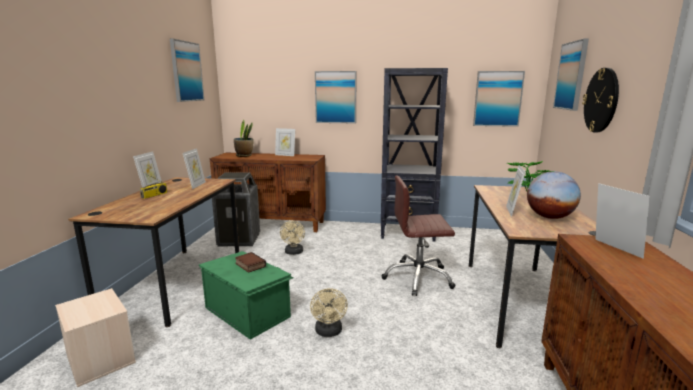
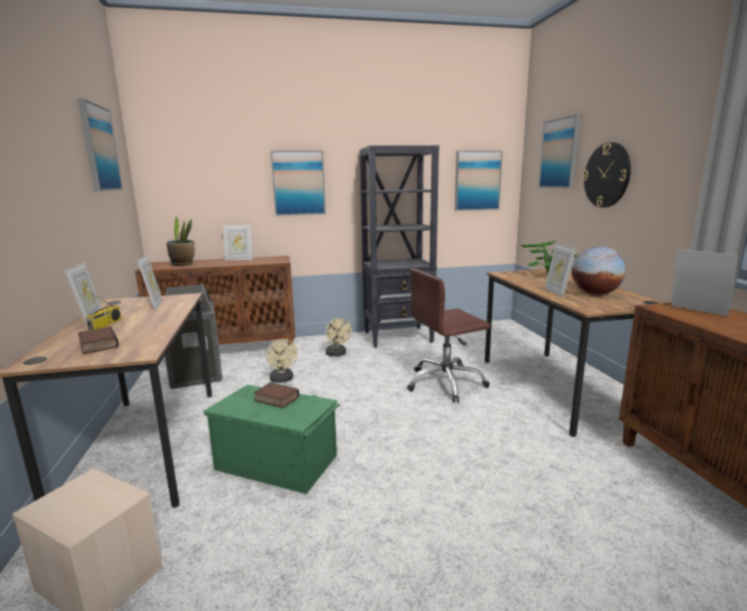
camera: 20 degrees left, 0 degrees up
(135, 208) = (97, 344): none -> book
(329, 332) = (395, 462): beige fan -> beige fan (337, 354)

